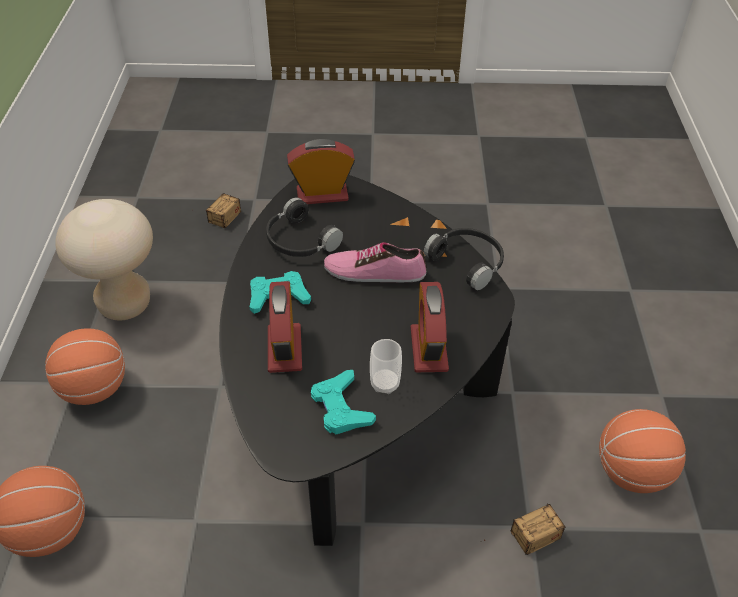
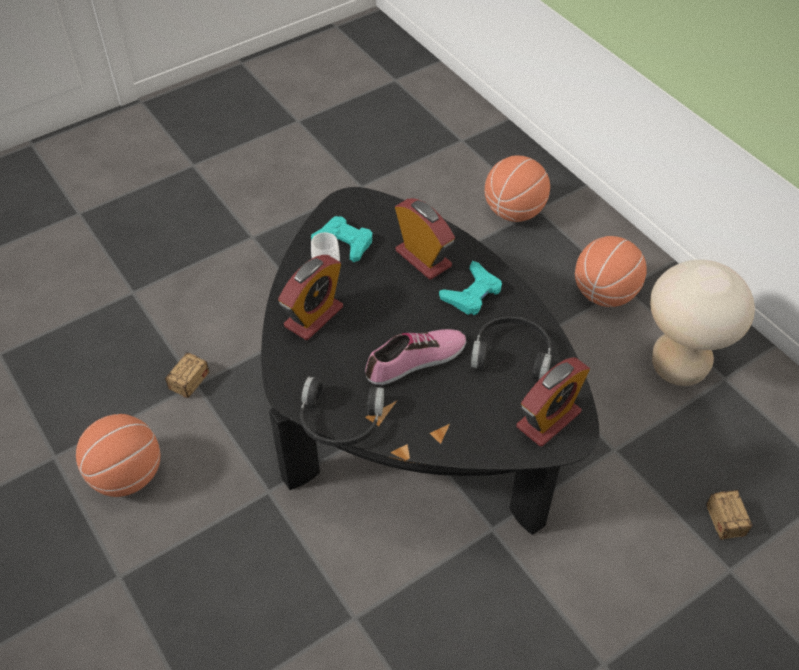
camera: 145 degrees right, 5 degrees up
(429, 349) = (313, 316): alarm clock -> alarm clock turned 75 degrees clockwise

